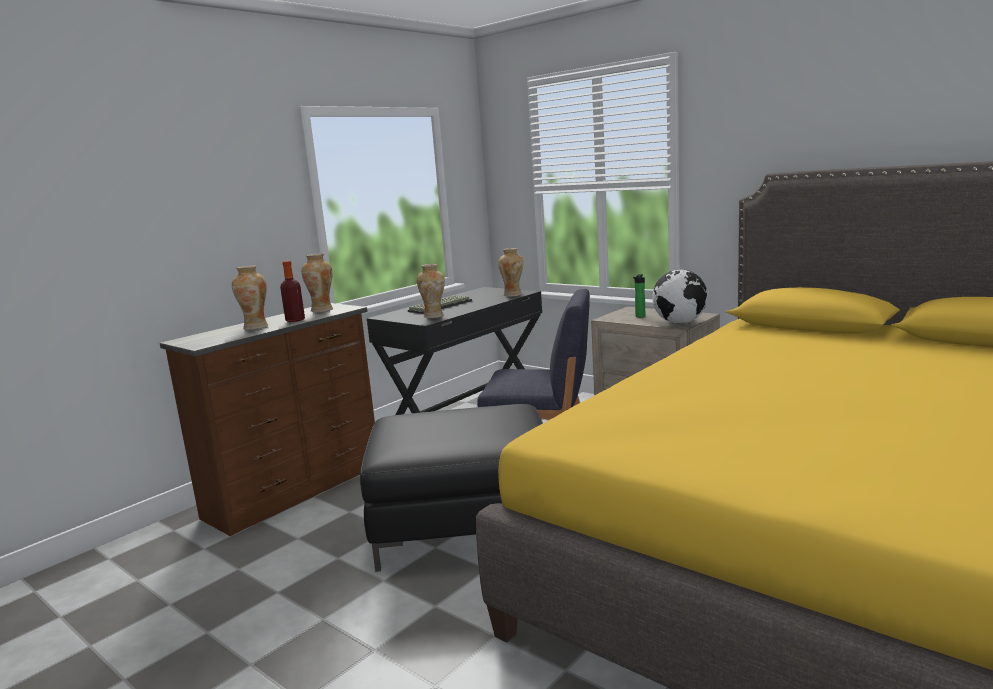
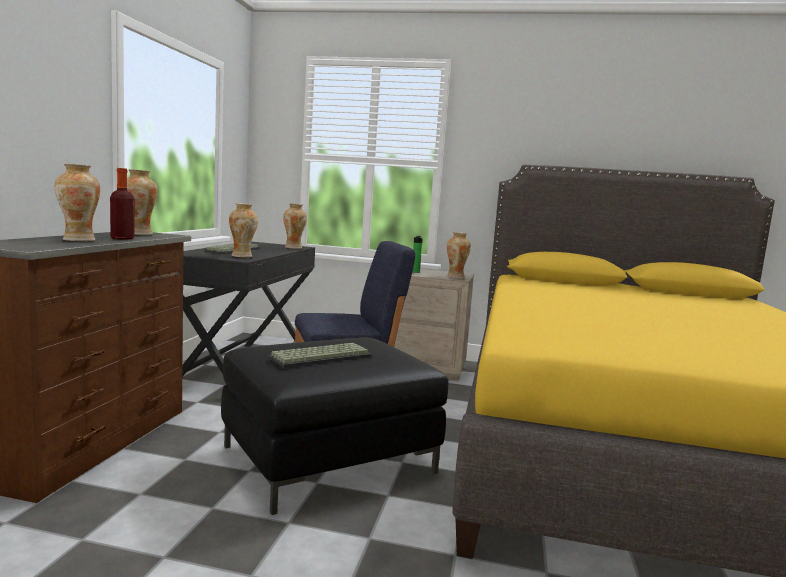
camera: 30 degrees left, 5 degrees down
(438, 429) = (321, 356): none -> keyboard
(680, 323) = (456, 277): globe -> vase

